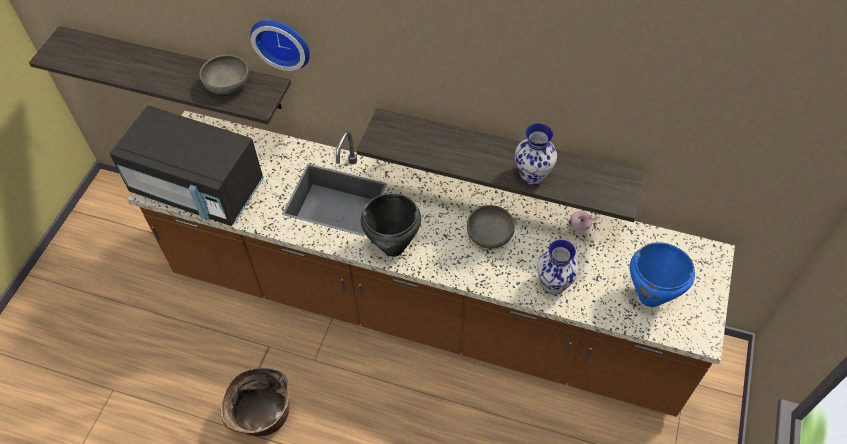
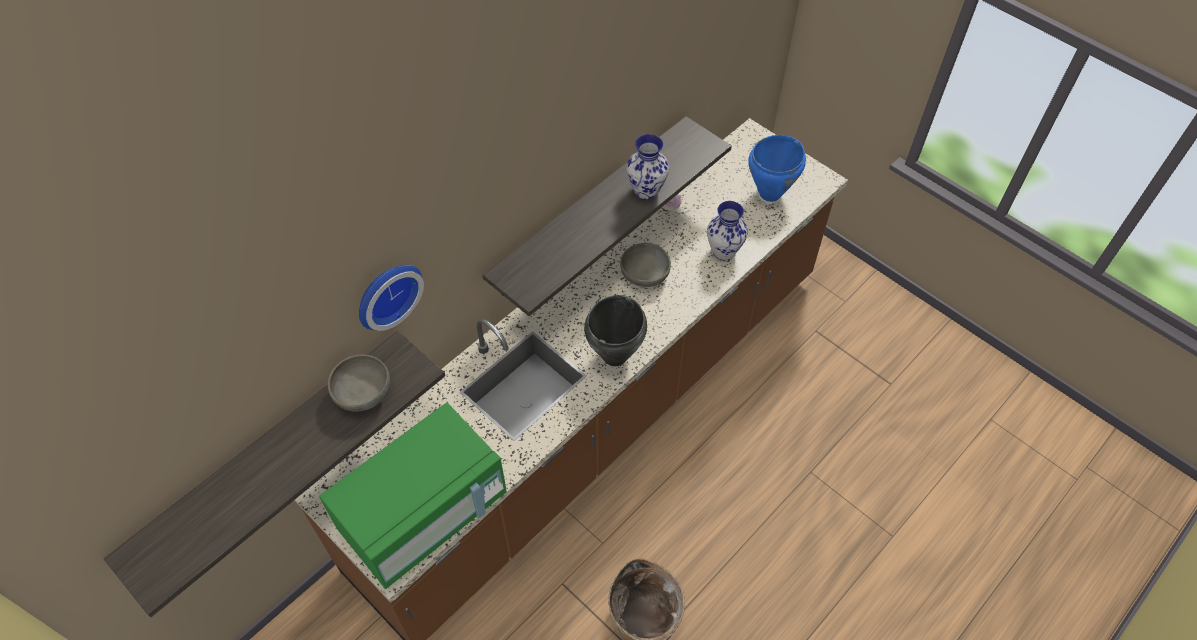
camera: 65 degrees left, 0 degrees up
(198, 189) = (425, 514): black microwave -> green microwave

